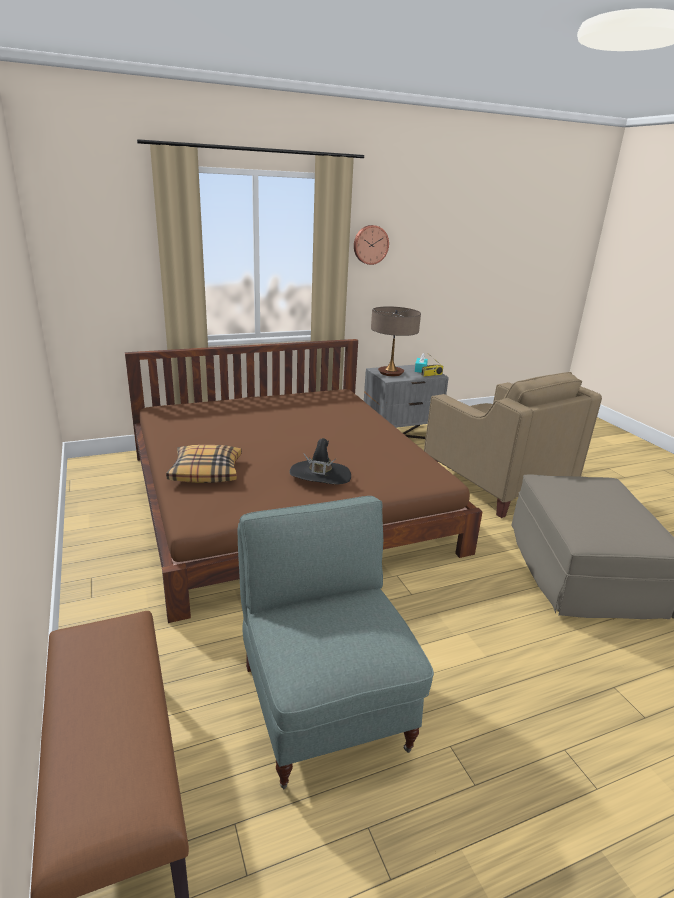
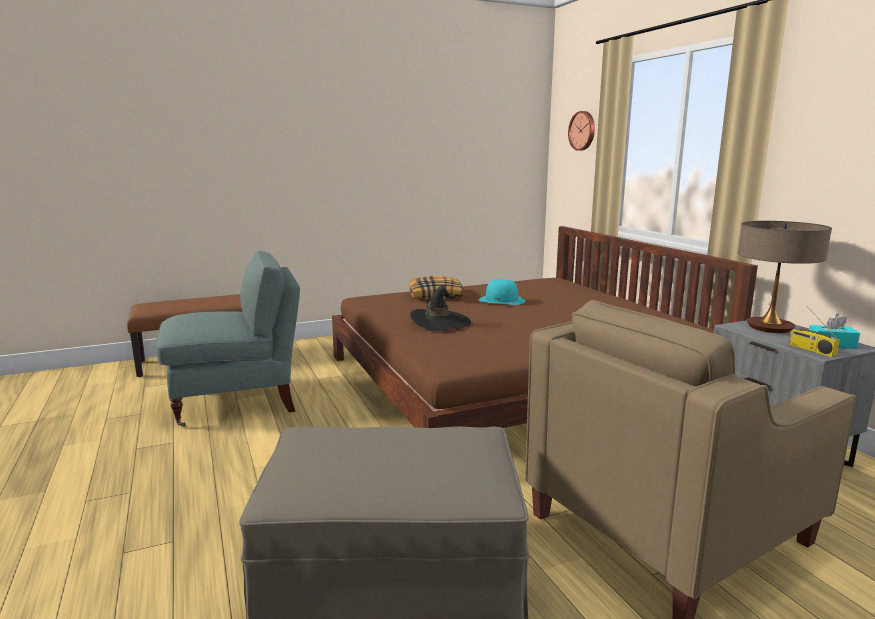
camera: 90 degrees right, 10 degrees down
(242, 441) = (502, 300): none -> turquoise hat
(370, 244) = (824, 125): wall clock -> wall clock (583, 131)

